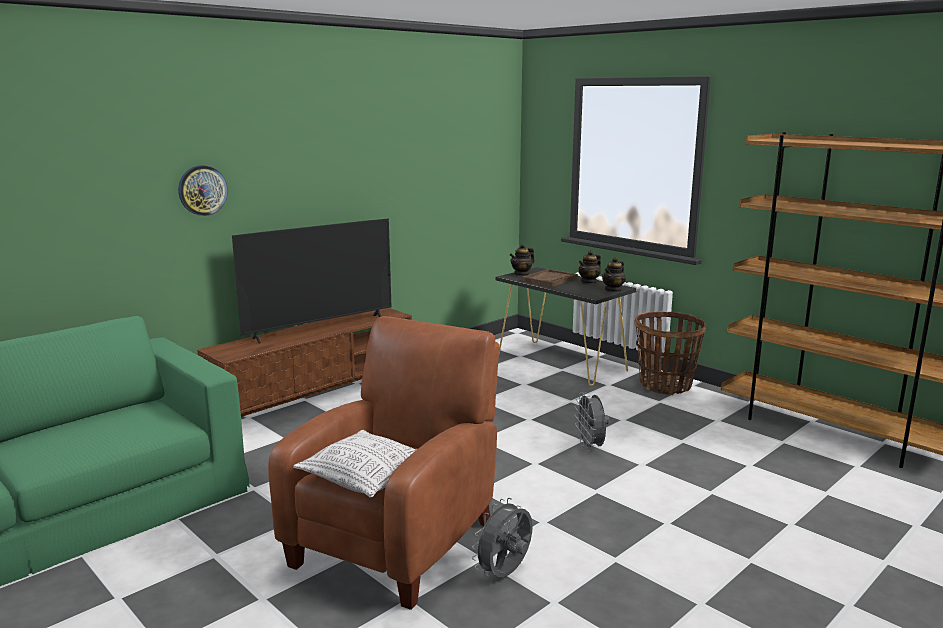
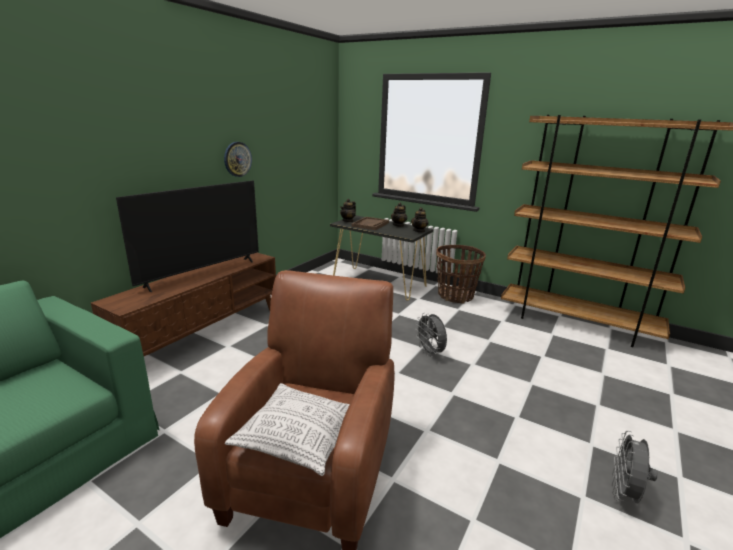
camera: 15 degrees left, 5 degrees up
(202, 190) = (81, 154): wall clock -> wall clock (237, 159)
(505, 574) = (420, 494): grey fan -> grey fan (624, 494)

